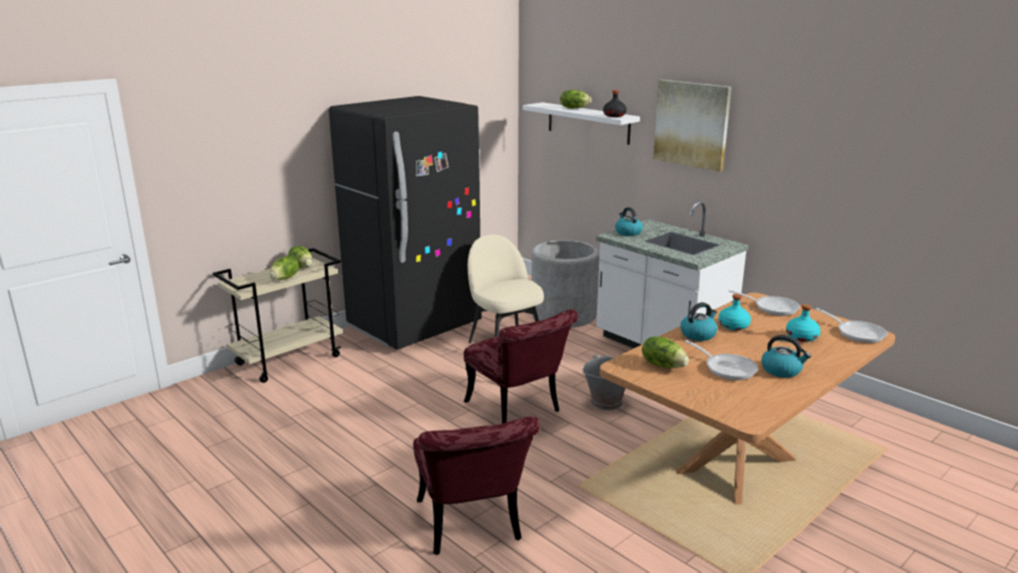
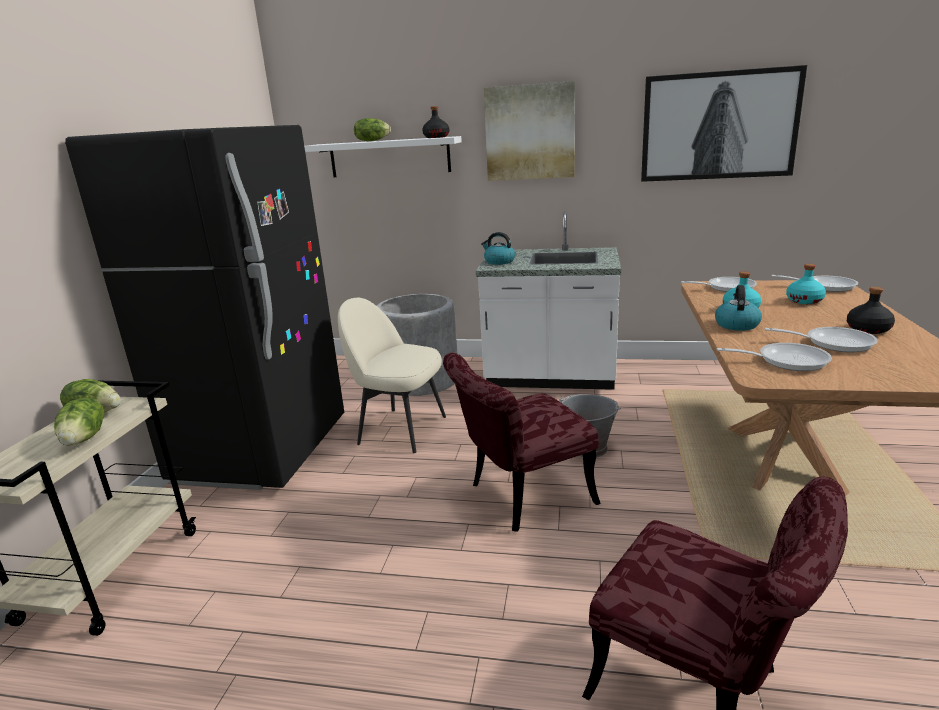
camera: 35 degrees left, 0 degrees up
(518, 410) = (520, 497): red chair -> red chair turned 135 degrees clockwise
(663, 365) = (786, 361): lettuce -> frying pan
(782, 370) = (867, 329): kettle -> black bottle
(852, 152) = (719, 126): none -> picture

